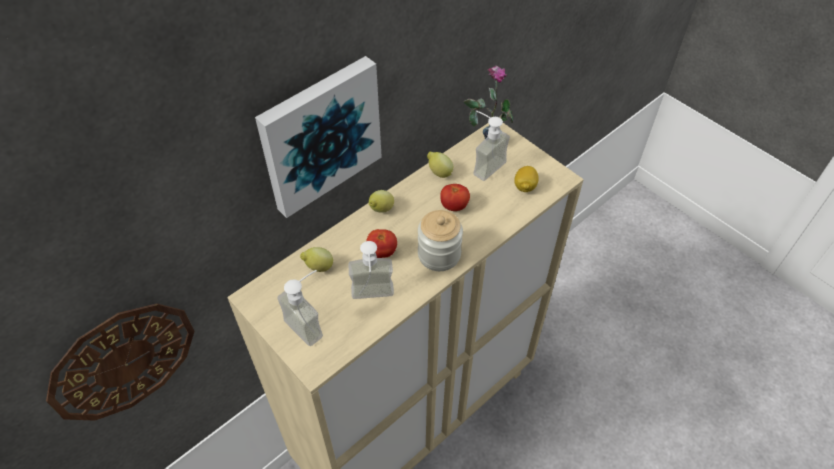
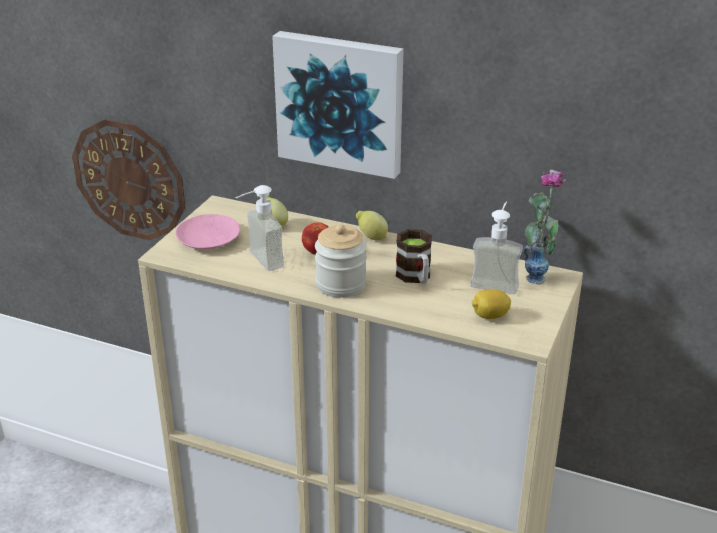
camera: 65 degrees right, 20 degrees down
(310, 323) = (209, 239): soap dispenser -> pink plate
(439, 173) = (455, 257): lemon -> none
(454, 206) = (415, 277): tomato -> mug

